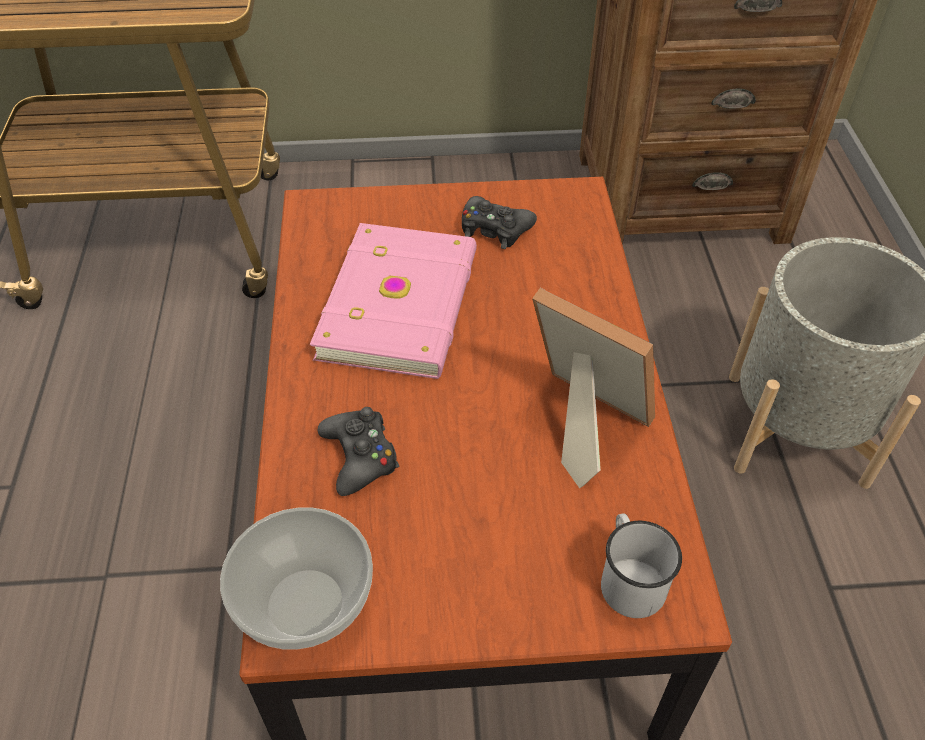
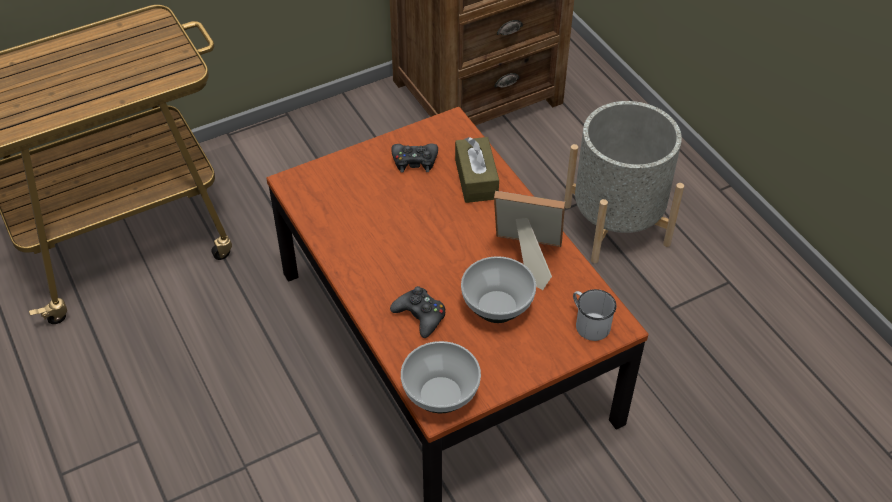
camera: 25 degrees left, 0 degrees up
(402, 304) = (389, 225): pink book -> none
(489, 490) = (498, 307): none -> bowl
(570, 280) = (476, 179): none -> brown tissue box

